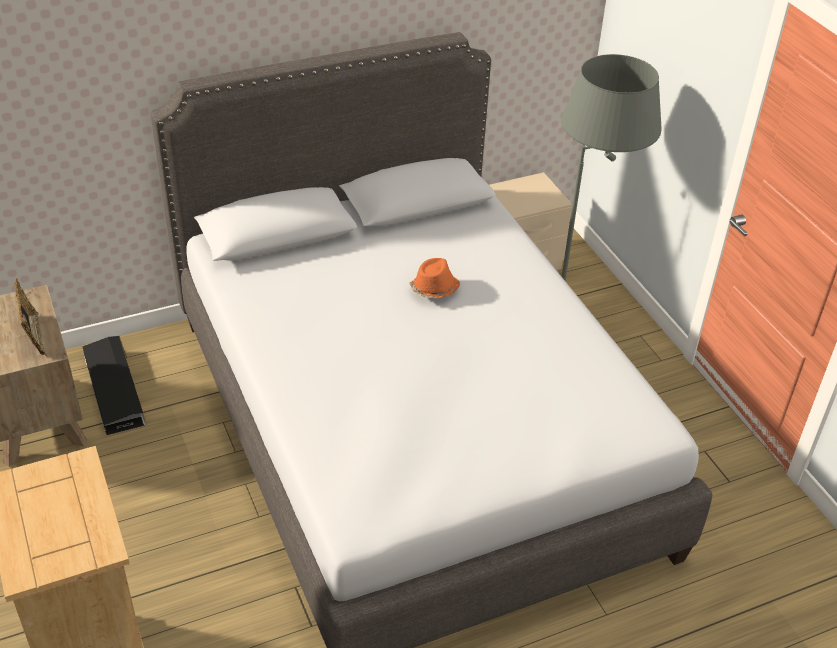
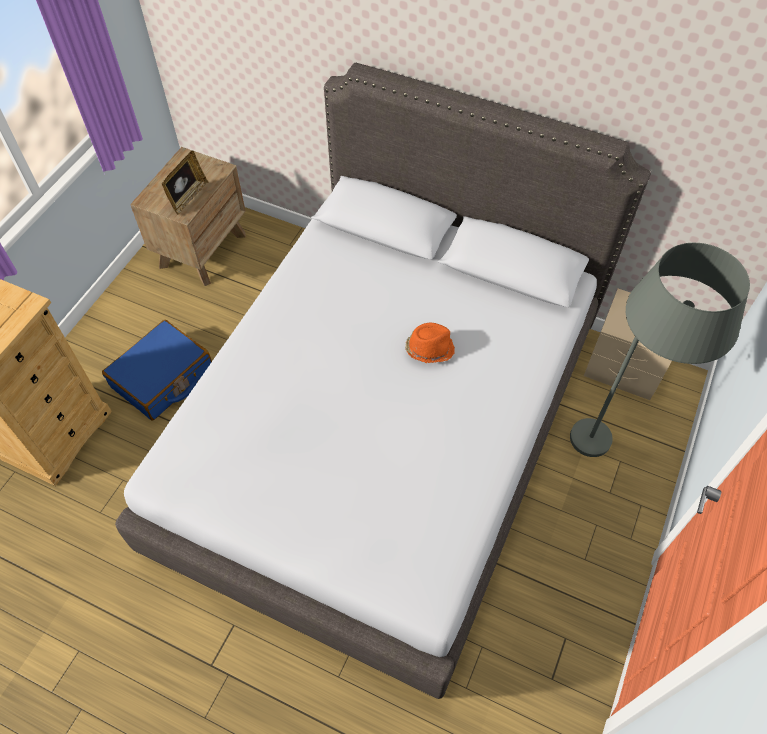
camera: 50 degrees right, 15 degrees up
(114, 390) = (259, 262): black storage box -> none
(149, 547) = (163, 378): none -> blue suitcase

